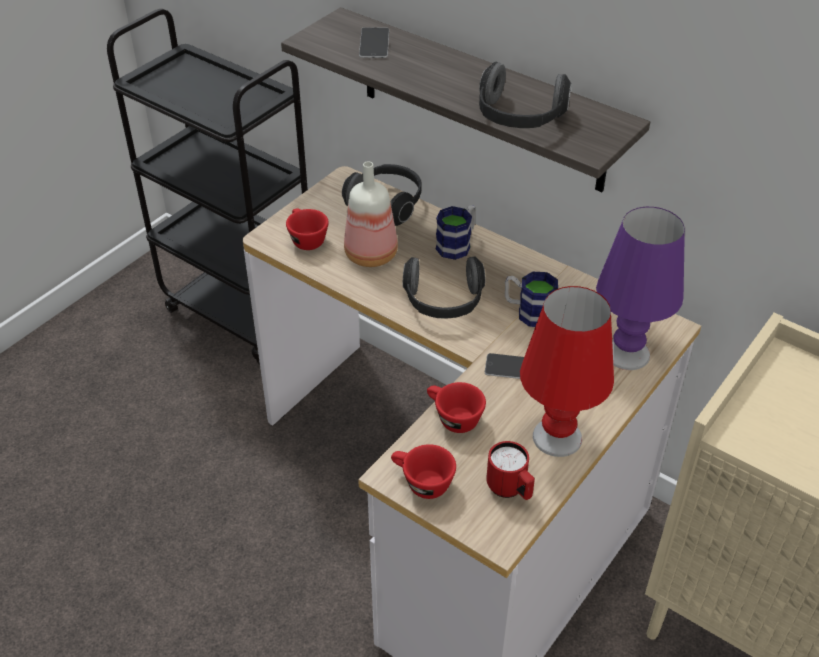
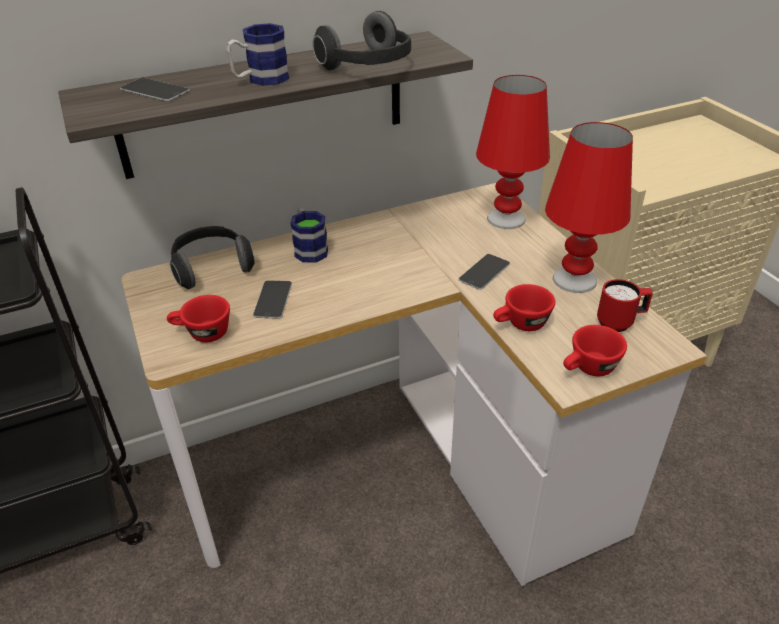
camera: 60 degrees left, 5 degrees down
(372, 255) = (273, 299): bottle -> phone
(443, 303) = (375, 281): headphones -> none
(528, 312) = (425, 244): mug -> mug (260, 80)
(626, 353) = (505, 218): purple table lamp -> red table lamp

